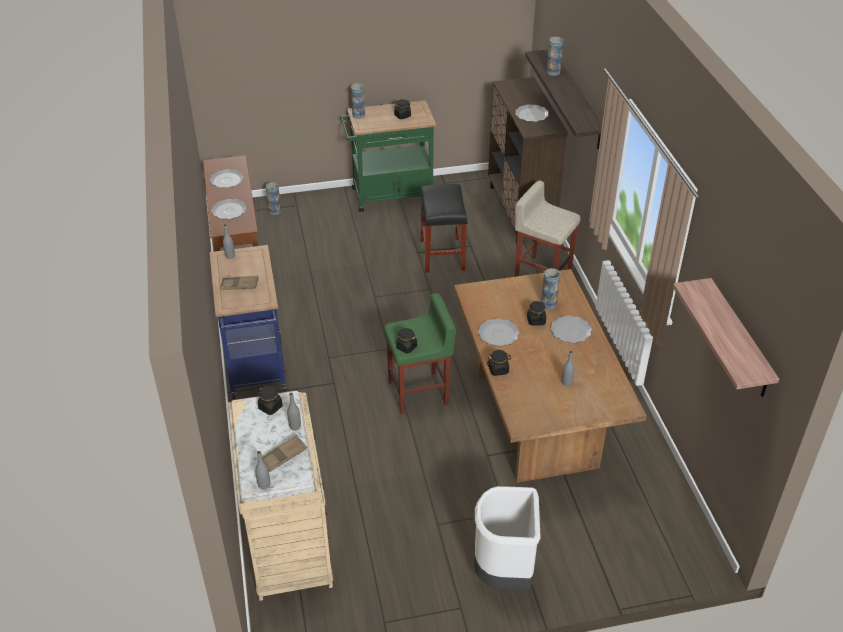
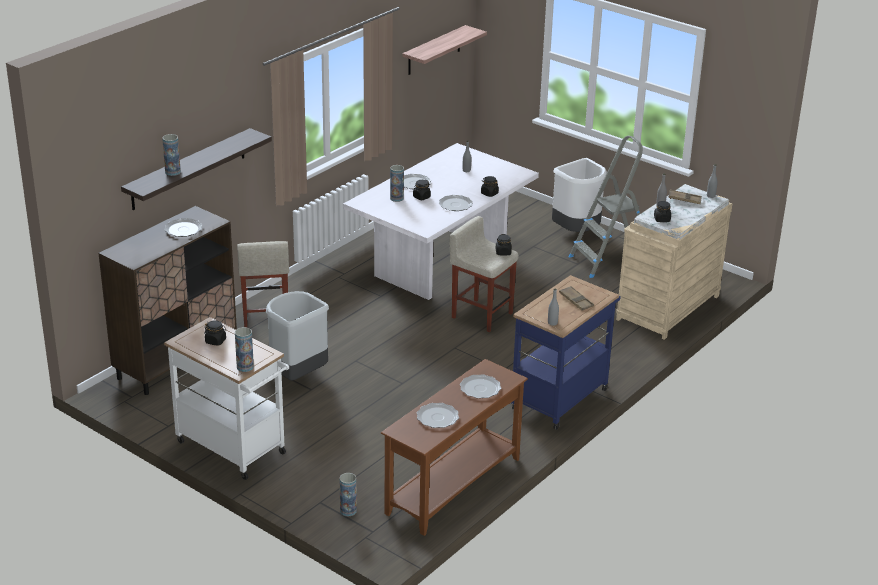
camera: 130 degrees left, 10 degrees down
(389, 196) = (233, 449): green cart -> white cart
(418, 559) = (610, 260): none -> grey step ladder
(419, 393) = (481, 315): green stool -> beige stool
(442, 254) = (297, 375): black stool -> grey trash can
(534, 419) = (441, 263): brown dining table -> white dining table

